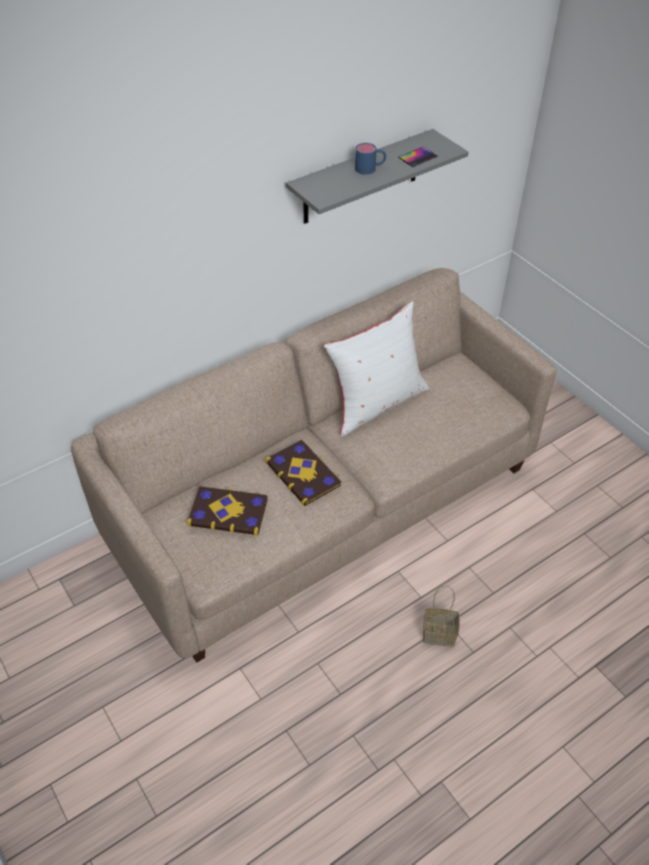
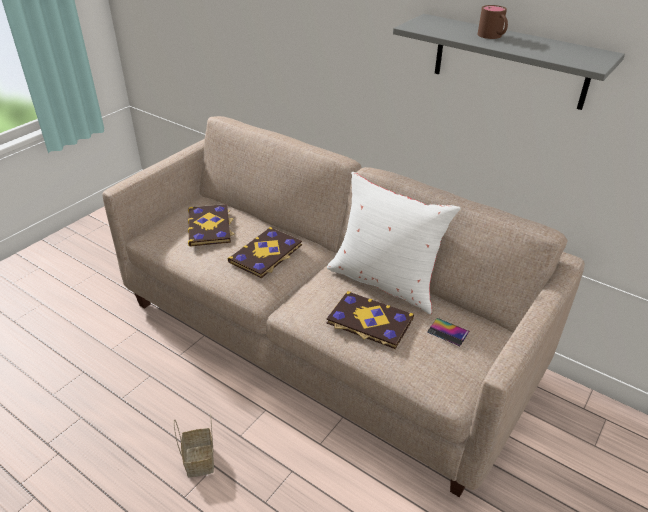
camera: 70 degrees right, 10 degrees down
(370, 168) = (493, 36): blue mug -> brown mug
(418, 157) = (549, 52): phone -> phone (448, 332)
(426, 428) = (369, 322): none -> book

